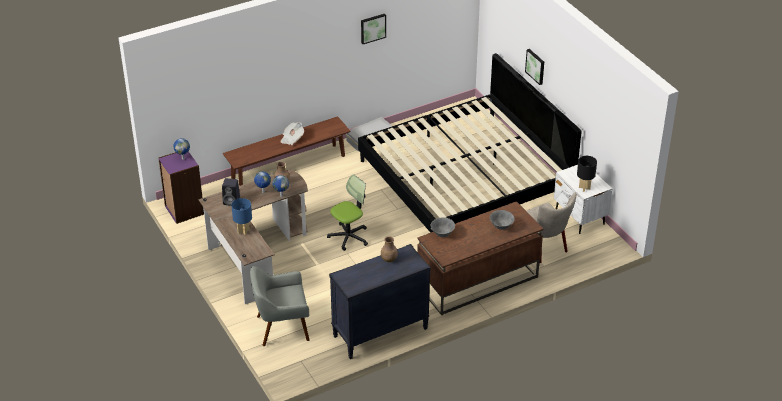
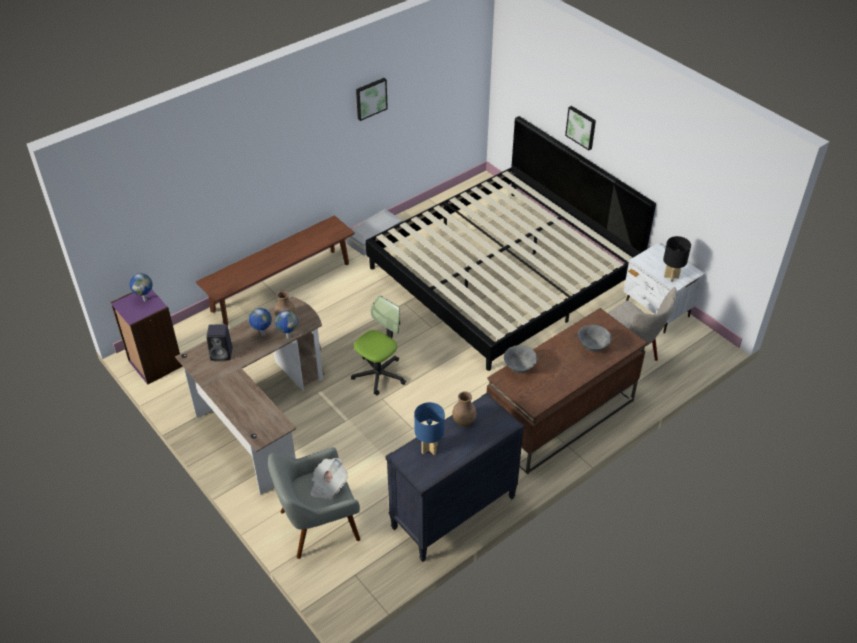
camera: 10 degrees left, 5 degrees up
(243, 232) = (246, 398): blue table lamp -> blue table lamp (429, 449)
(292, 139) = (283, 252): newspaper -> newspaper (328, 485)

